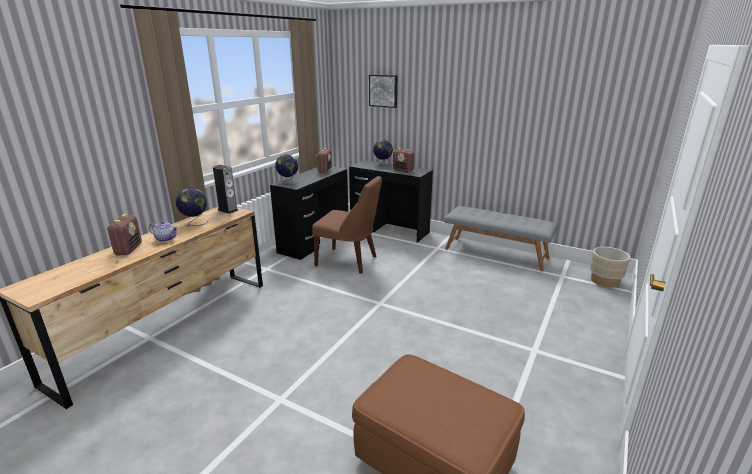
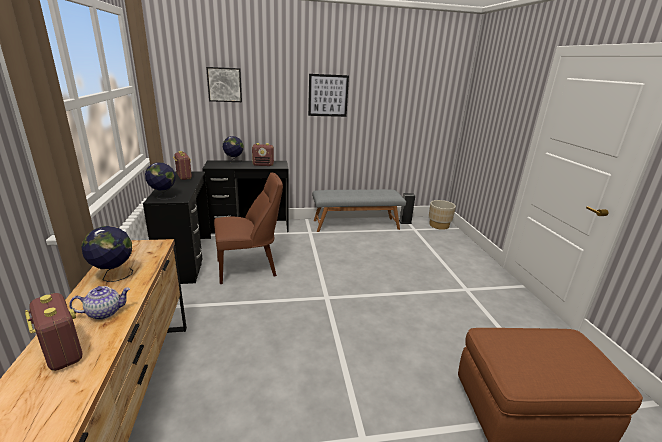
camera: 40 degrees left, 0 degrees up
(228, 210) = (135, 246): speaker -> speaker (405, 222)
(480, 103) = (328, 95): none -> picture

